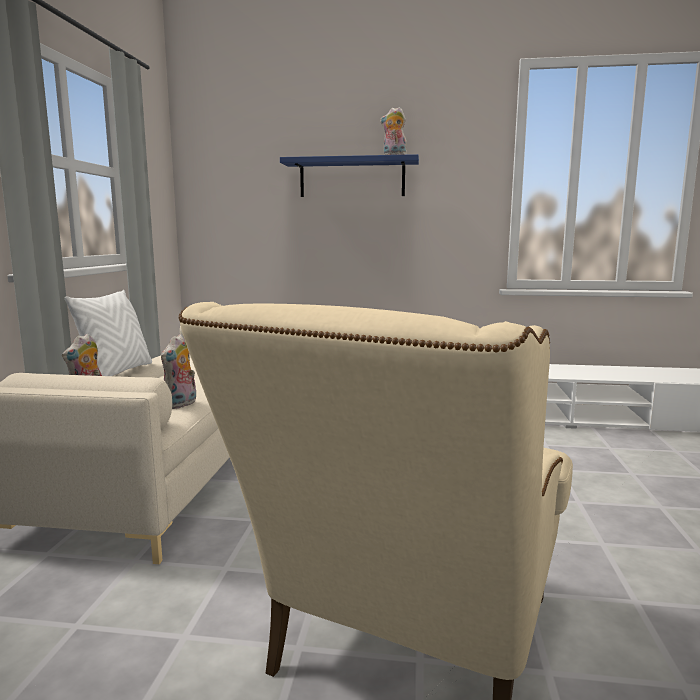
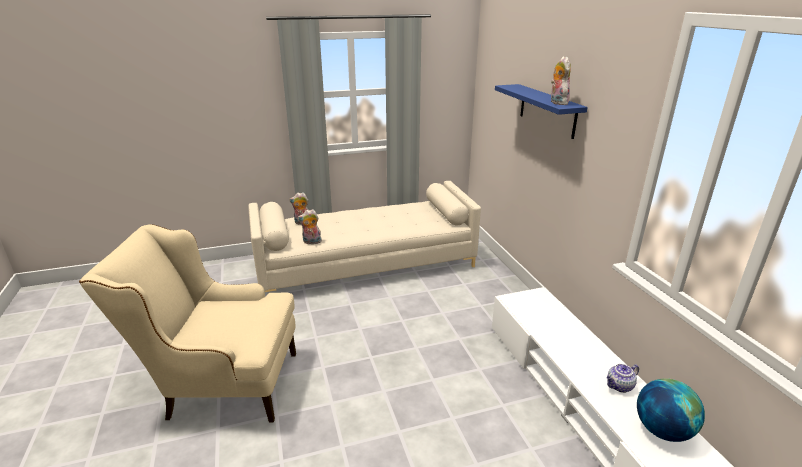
camera: 65 degrees right, 15 degrees up
(117, 373) = (352, 209): white pillow -> none
(586, 370) = (619, 386): none -> teapot
(640, 372) = (662, 430): none -> globe

